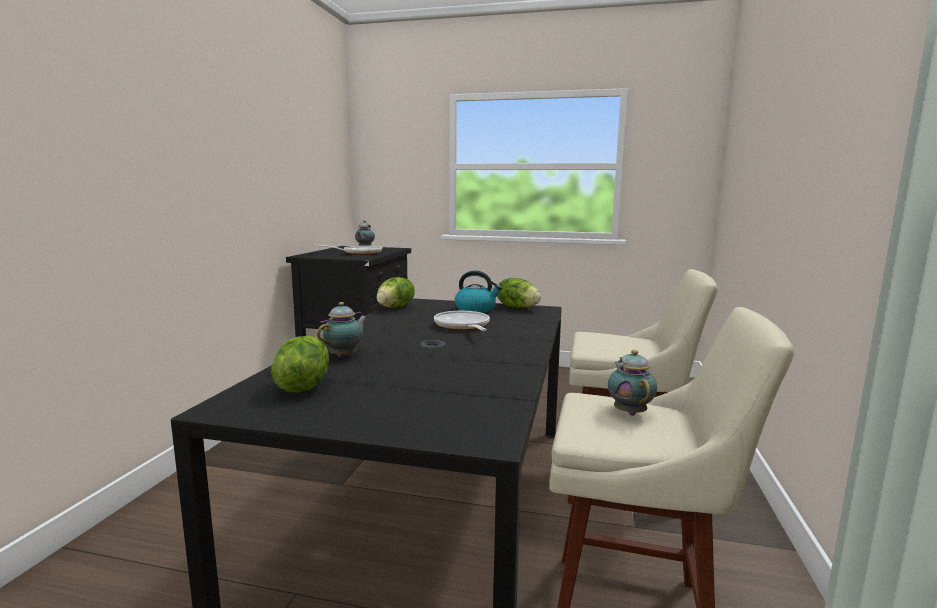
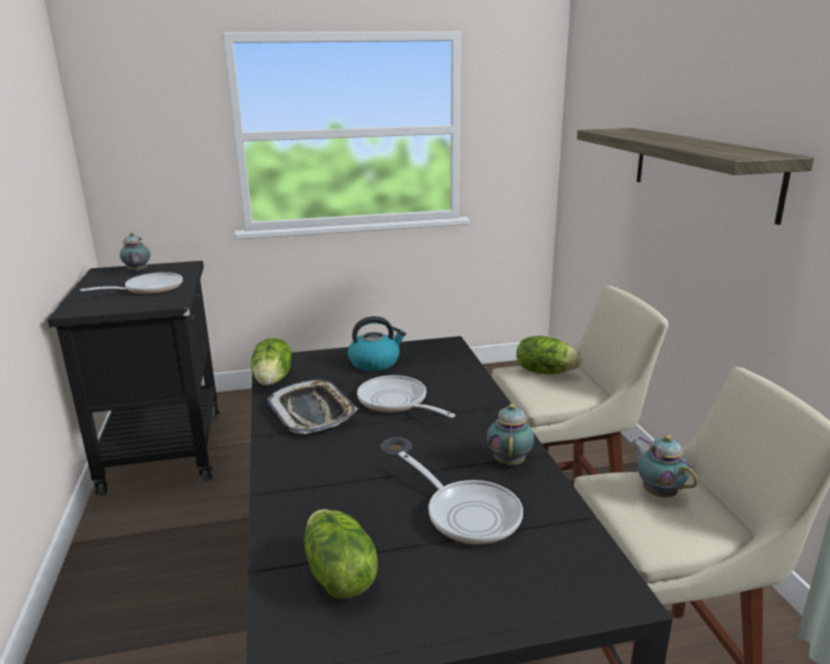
camera: 25 degrees left, 10 degrees up
(345, 355) = (322, 500): teapot -> teapot (509, 461)
(399, 322) = (313, 412): none -> tray
(433, 379) = (468, 514): none -> frying pan
(517, 307) = (417, 348): lettuce -> lettuce (545, 371)
(794, 164) = (702, 170): none -> shelf

